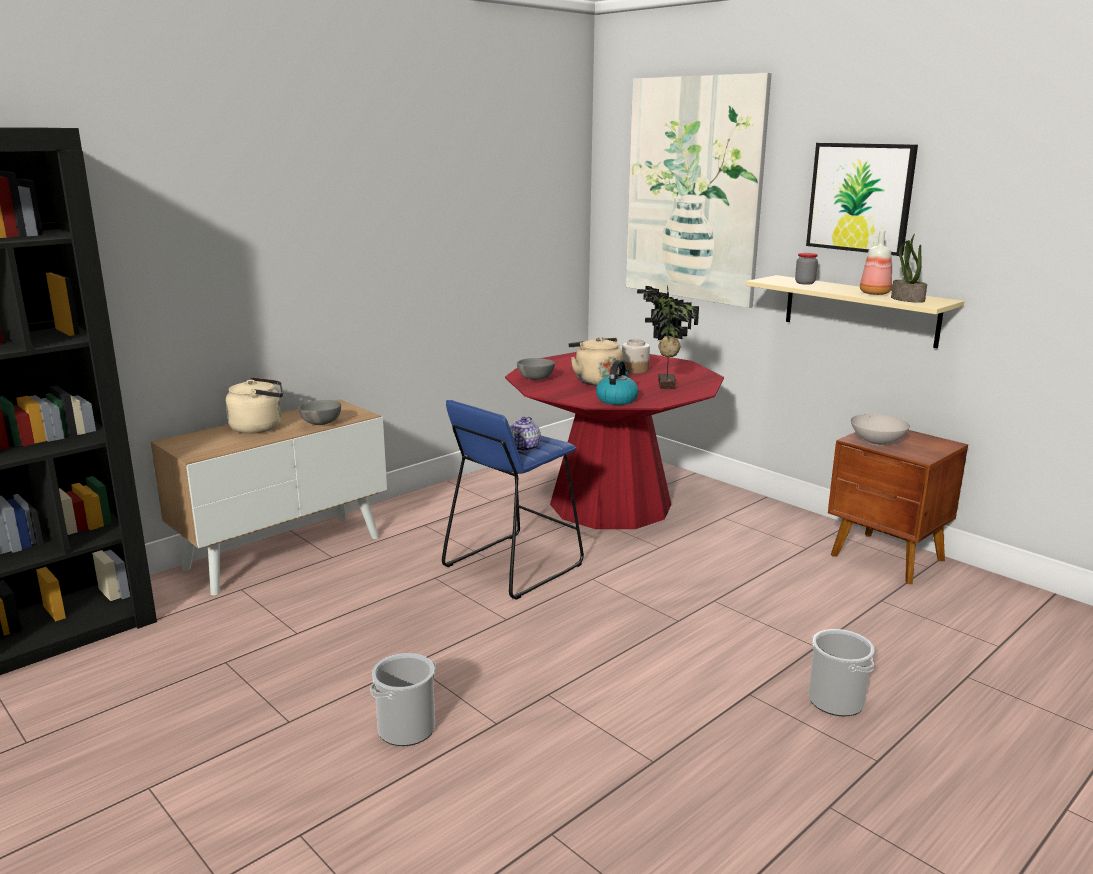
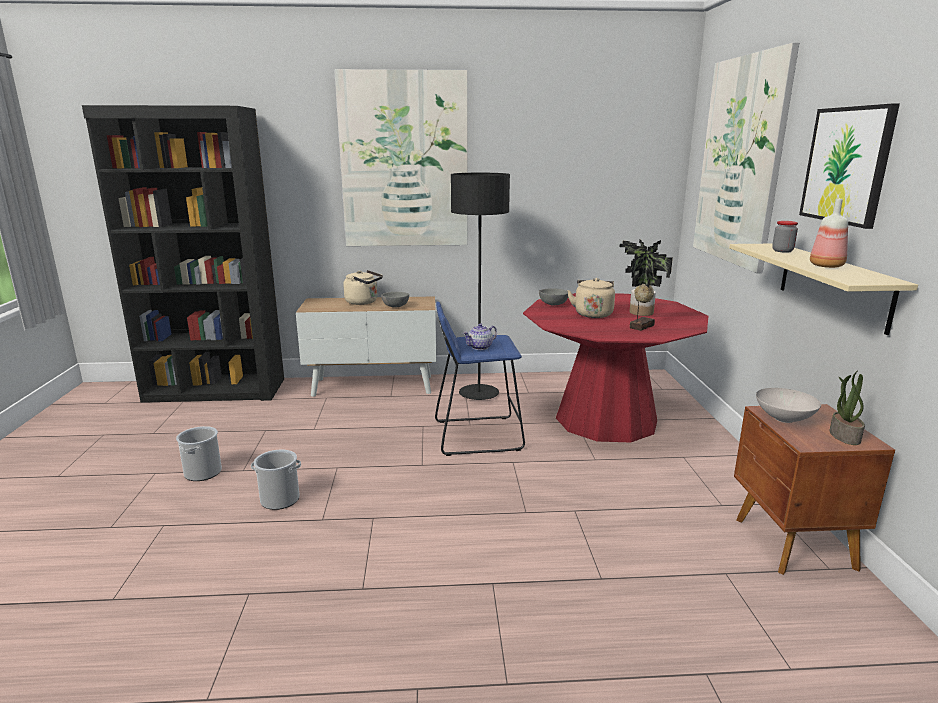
camera: 40 degrees right, 0 degrees up
(286, 205) = (404, 161): none -> picture
(439, 519) = (479, 394): none -> black floor lamp
(616, 399) = (577, 328): kettle -> none
(836, 701) = (549, 623): bucket -> bucket (203, 472)
(906, 299) = (843, 274): potted plant -> potted plant (843, 436)

